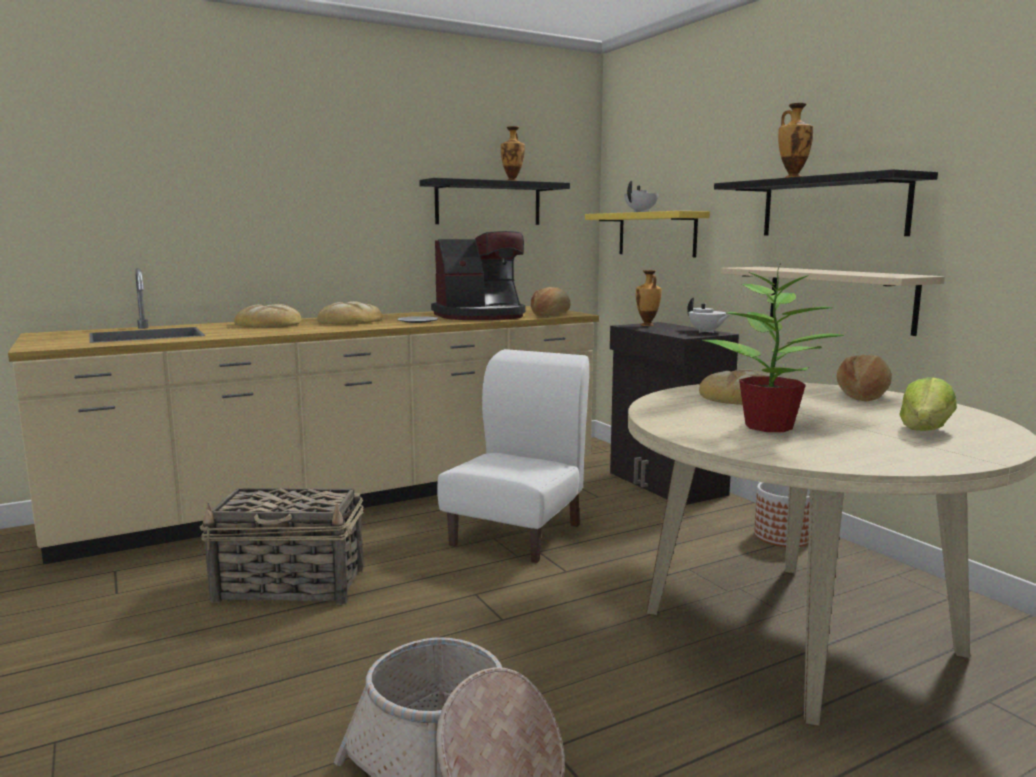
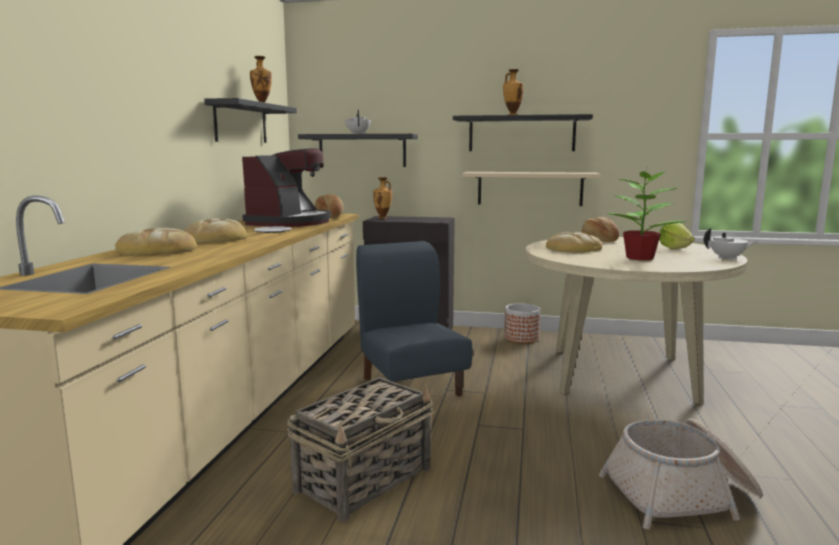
camera: 50 degrees left, 0 degrees up
(518, 534) = (411, 386): white chair -> blue chair
(656, 234) = (362, 150): yellow shelf -> black shelf
(706, 331) = (434, 218): white teapot -> white teapot (727, 258)

